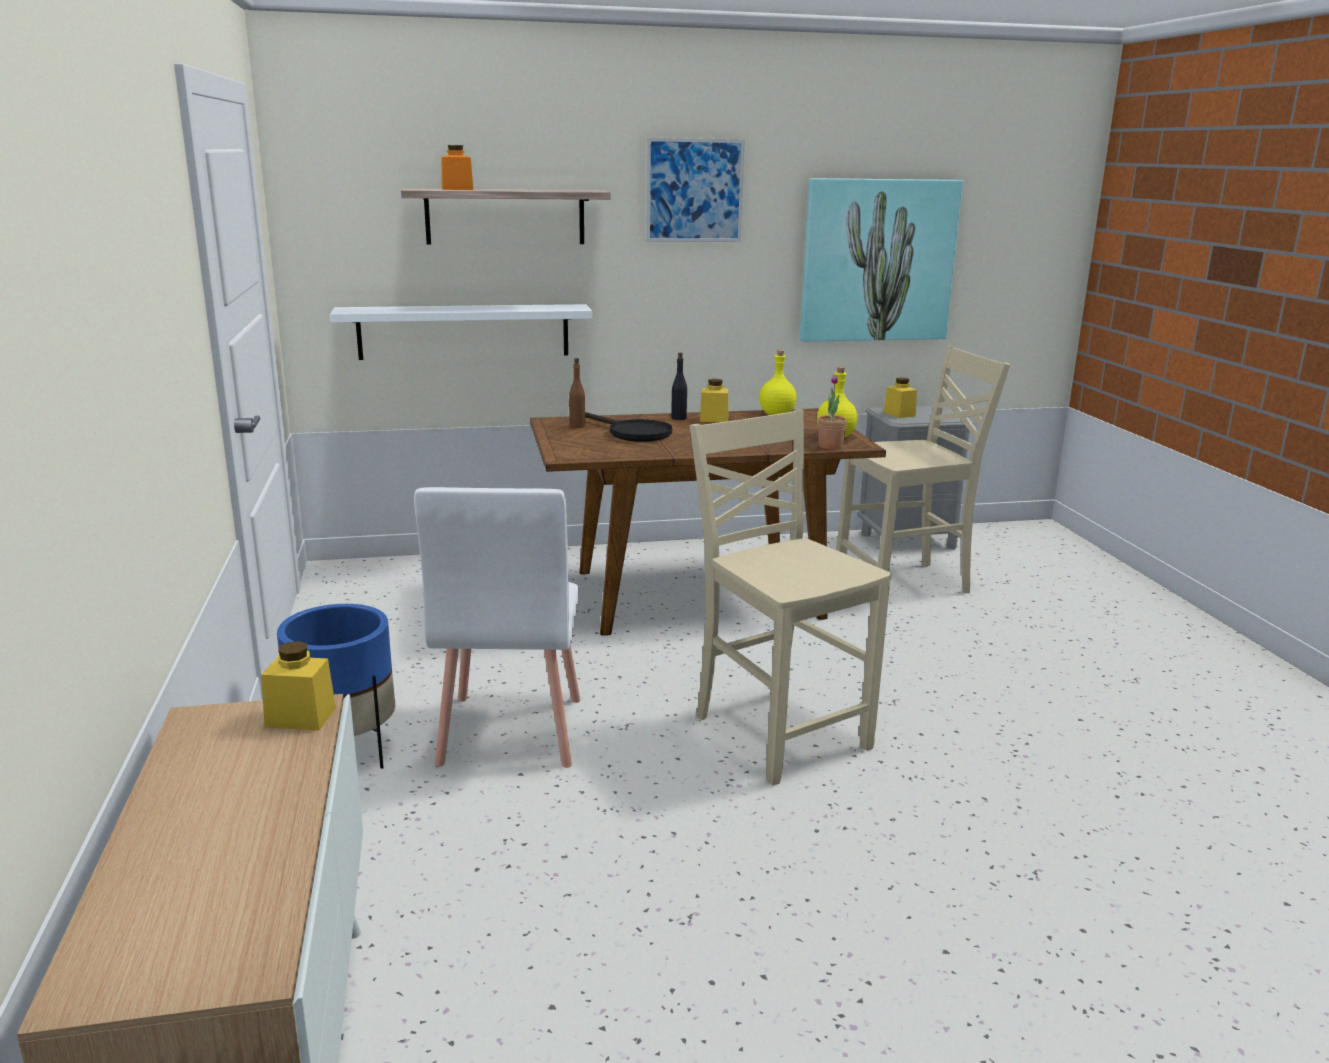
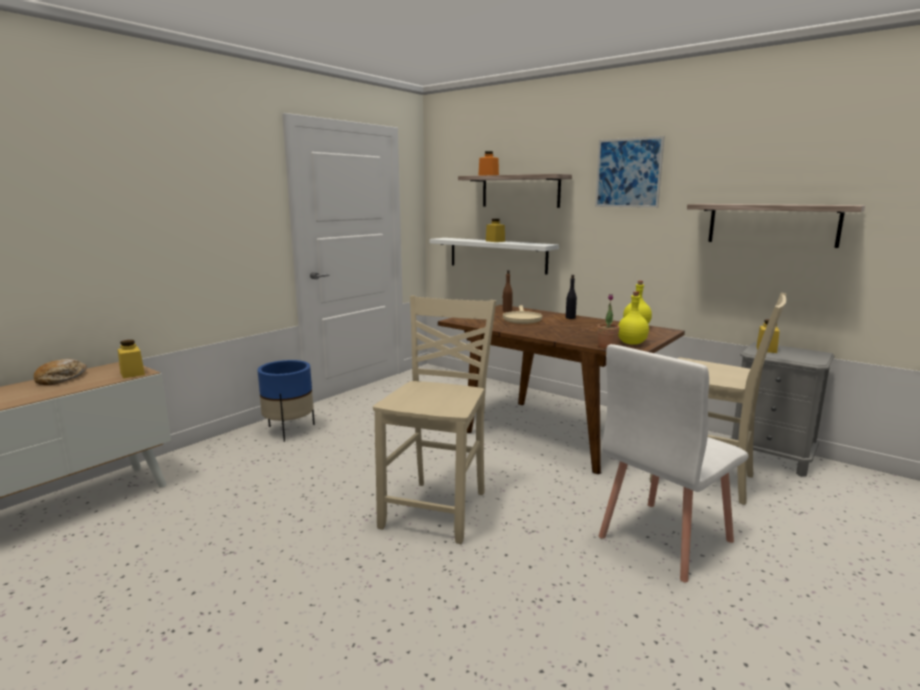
camera: 50 degrees right, 5 degrees down
(186, 791) = (61, 379): none -> bread
(510, 731) = (345, 450): white chair -> white chair (663, 538)
(633, 433) = (521, 318): black frying pan -> beige frying pan
(714, 419) = (588, 321): yellow jar -> yellow jar (495, 241)
(877, 260) = (772, 224): picture -> shelf

